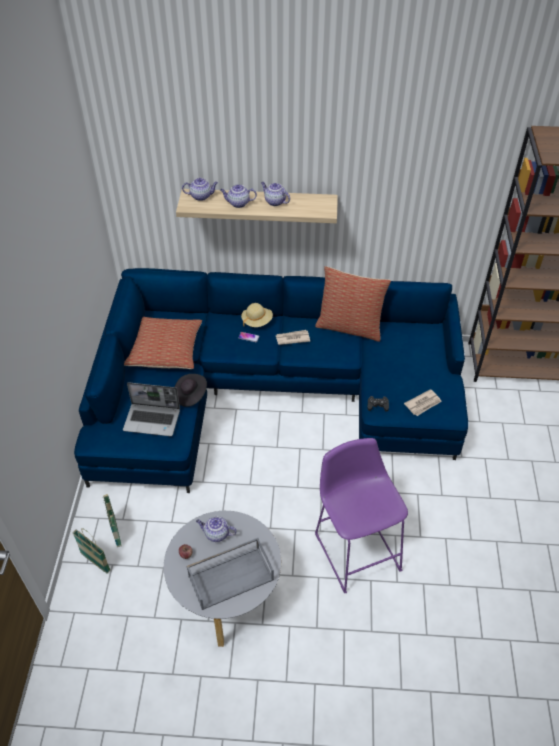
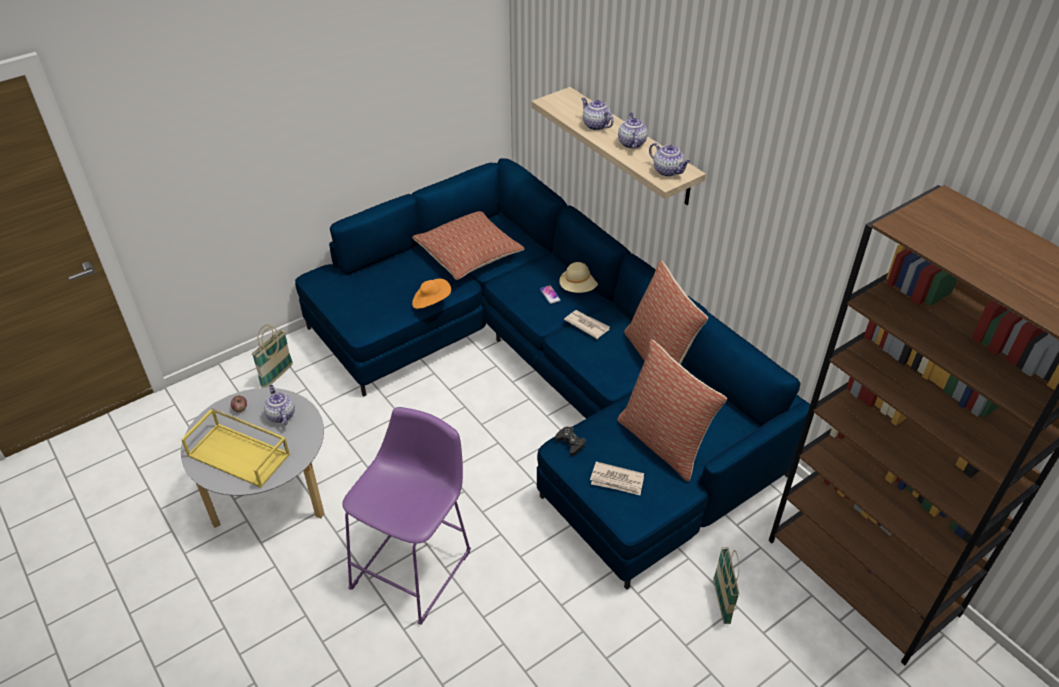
camera: 50 degrees right, 5 degrees down
(95, 562) = (235, 384): basket -> basket (721, 602)
(153, 420) = (376, 297): laptop -> none
(190, 395) = (431, 302): black hat -> orange hat
(201, 196) = (574, 101): teapot -> teapot (668, 171)
(231, 576) = (240, 454): grey tray -> yellow tray
(413, 367) = (664, 442): none -> pillow

